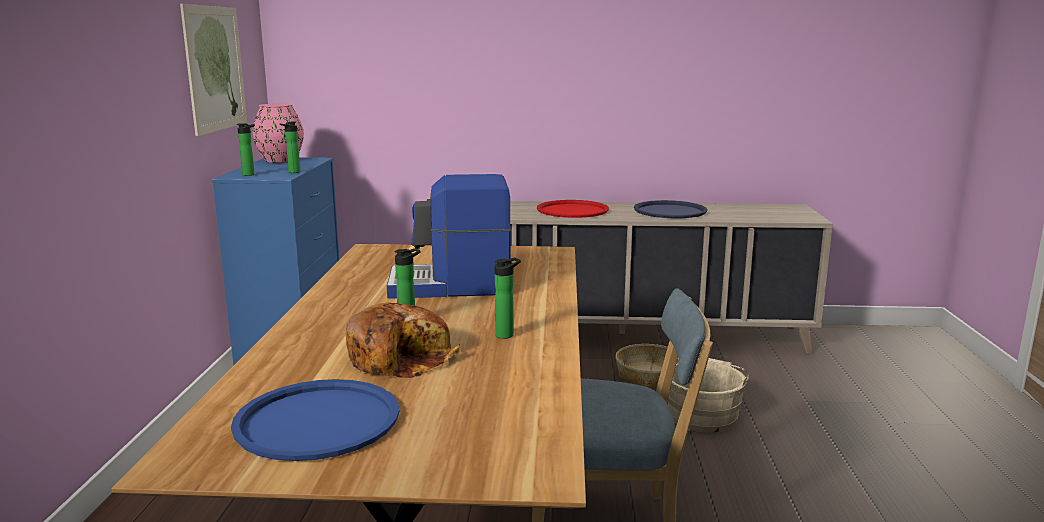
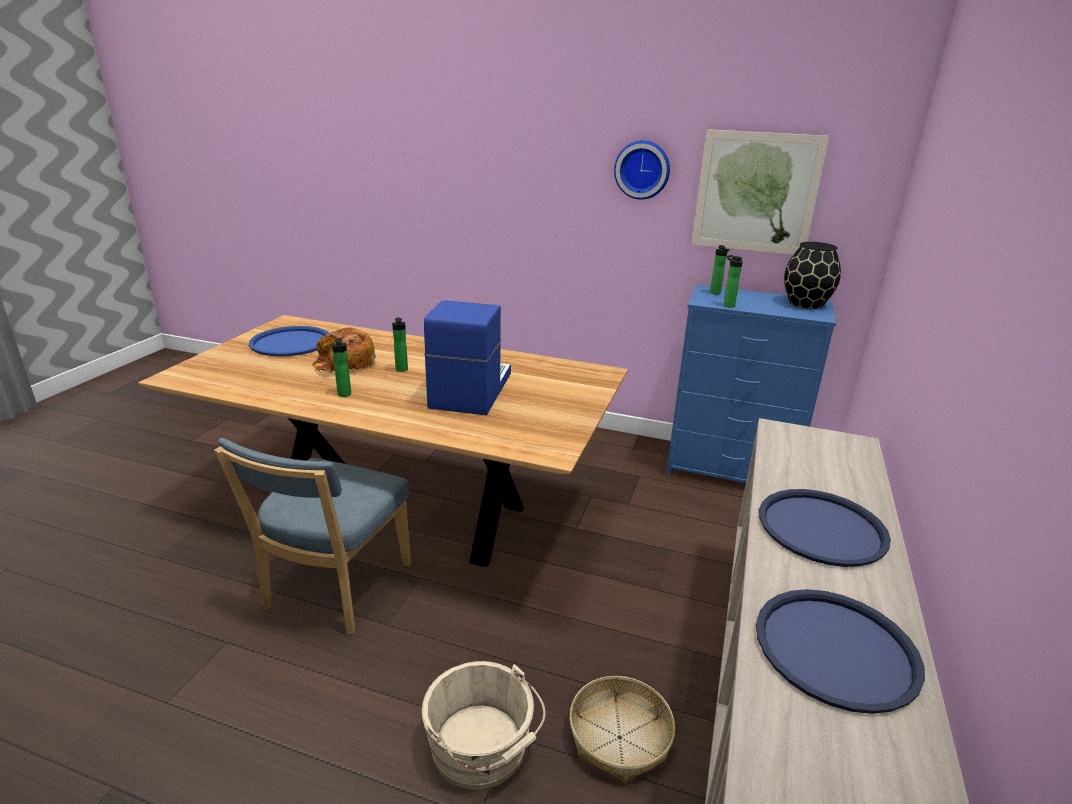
camera: 105 degrees right, 10 degrees up
(151, 56) = (642, 169): none -> wall clock
(281, 160) = (806, 304): pink vase -> black vase
(572, 210) = (821, 528): red tray -> blue tray

